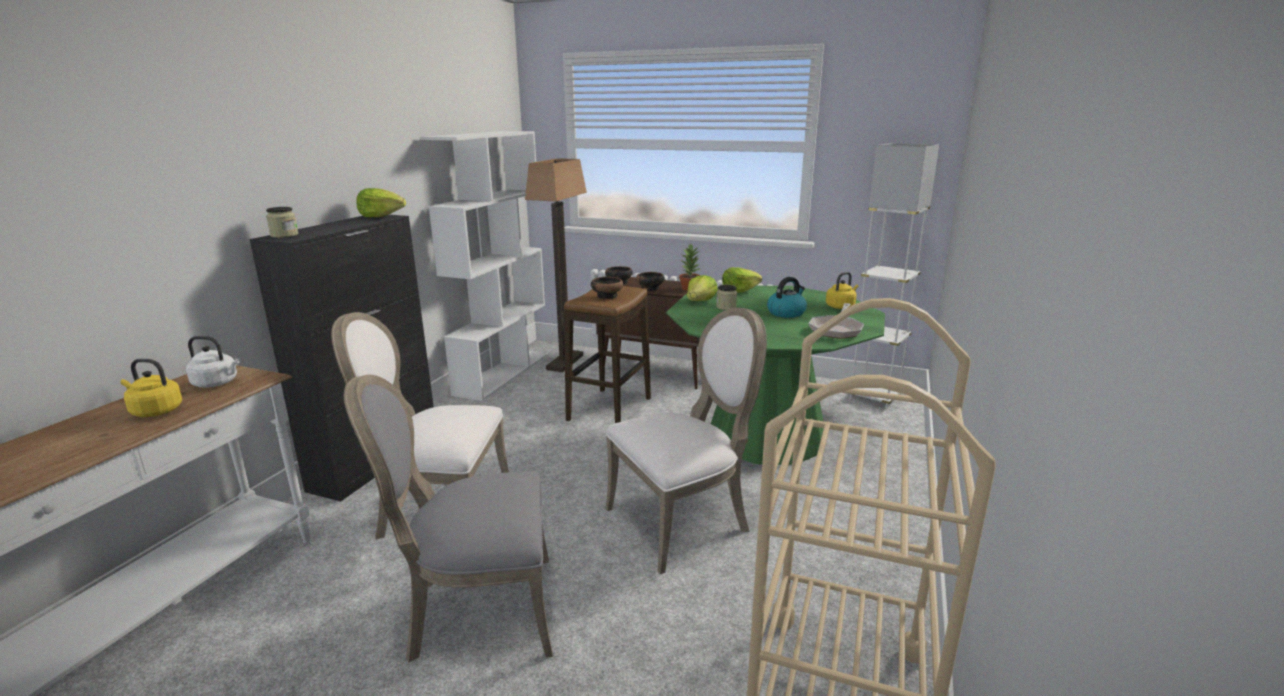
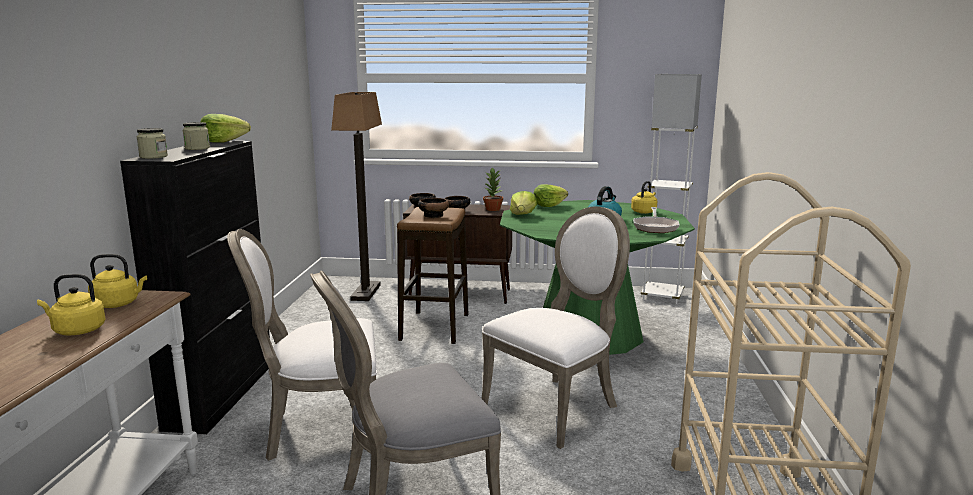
camera: 15 degrees left, 5 degrees down
(217, 383) = (118, 304): white kettle -> yellow kettle
(502, 373) = (307, 307): white bookcase -> none
(726, 307) = (549, 217): jar -> jar (197, 148)

